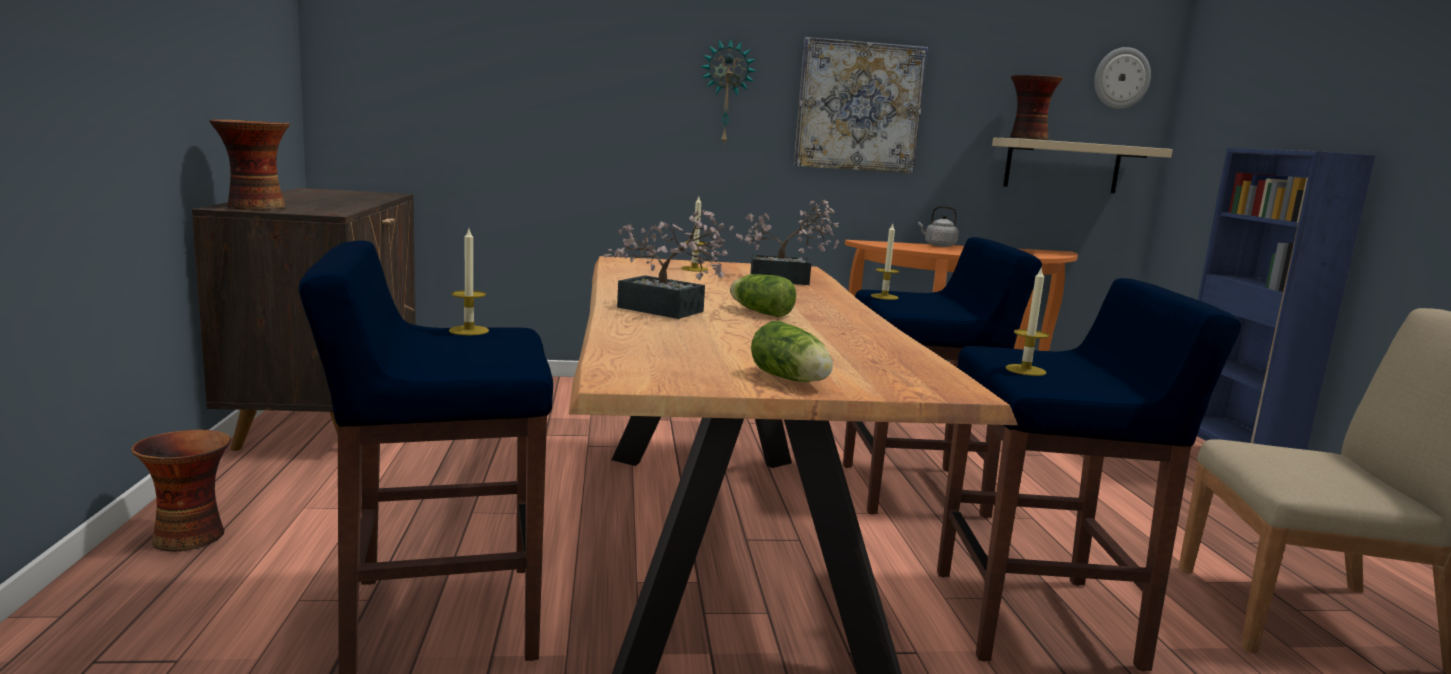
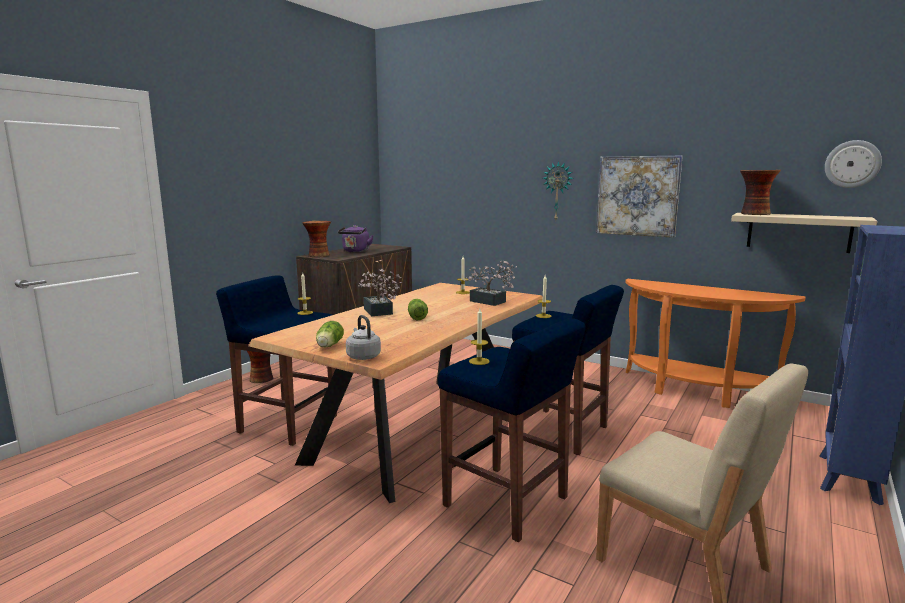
camera: 40 degrees right, 0 degrees up
(319, 200) = (355, 251): none -> purple kettle
(938, 245) = (686, 286): grey kettle -> grey kettle (363, 356)

